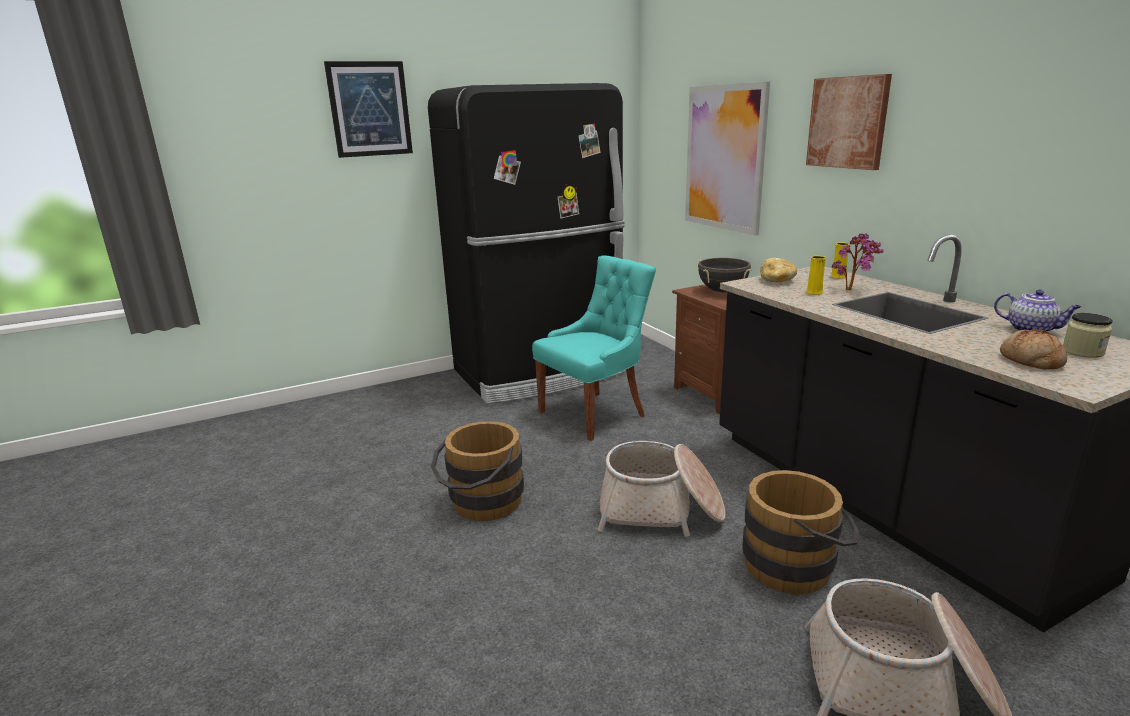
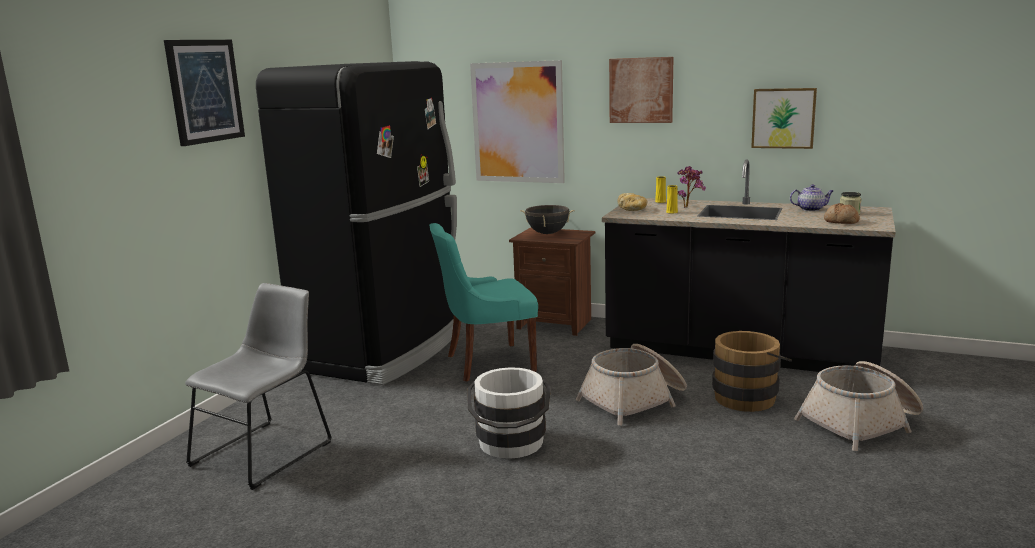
camera: 40 degrees left, 5 degrees down
(341, 429) = (266, 451): none -> grey chair
(482, 504) = (511, 446): brown bucket -> white bucket
(595, 413) = (487, 363): turquoise chair -> turquoise chair turned 120 degrees counterclockwise
(1036, 175) = (783, 118): none -> picture

